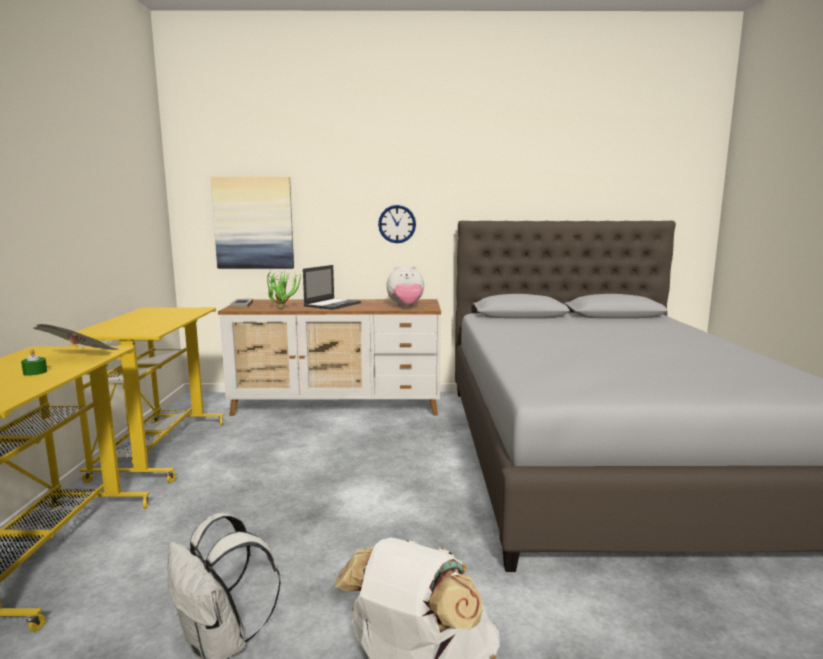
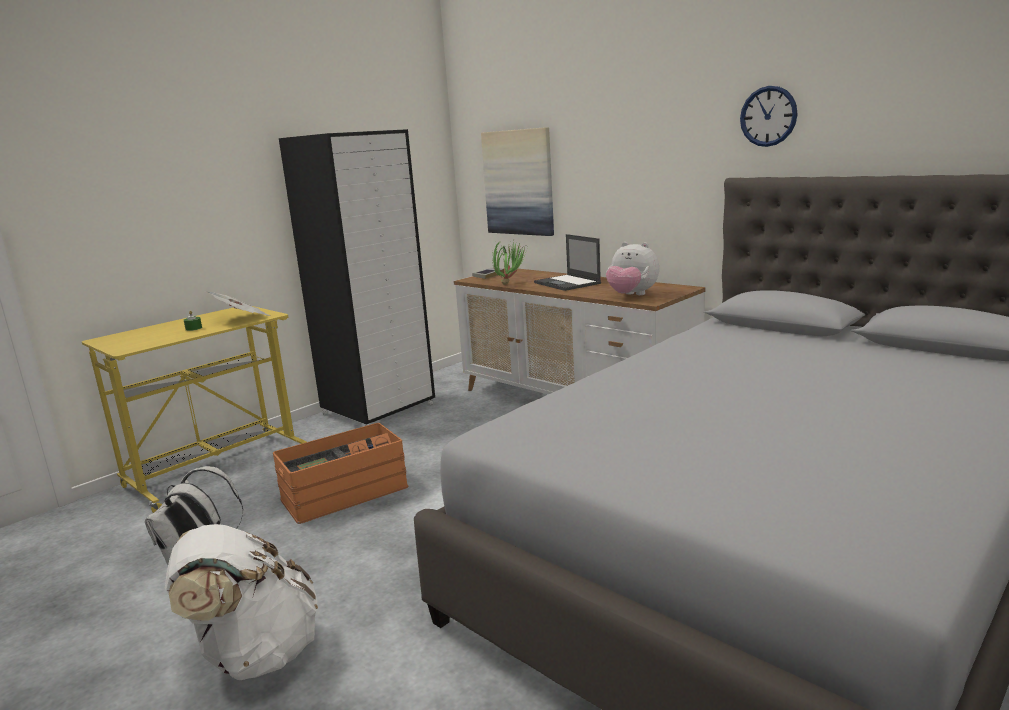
camera: 45 degrees right, 5 degrees up
(161, 450) = (378, 409): yellow desk -> wardrobe
(256, 521) = (344, 492): none -> orange storage box
(333, 304) = (567, 283): laptop -> laptop turned 75 degrees clockwise
(397, 224) = (659, 182): wall clock -> wall clock (768, 116)

